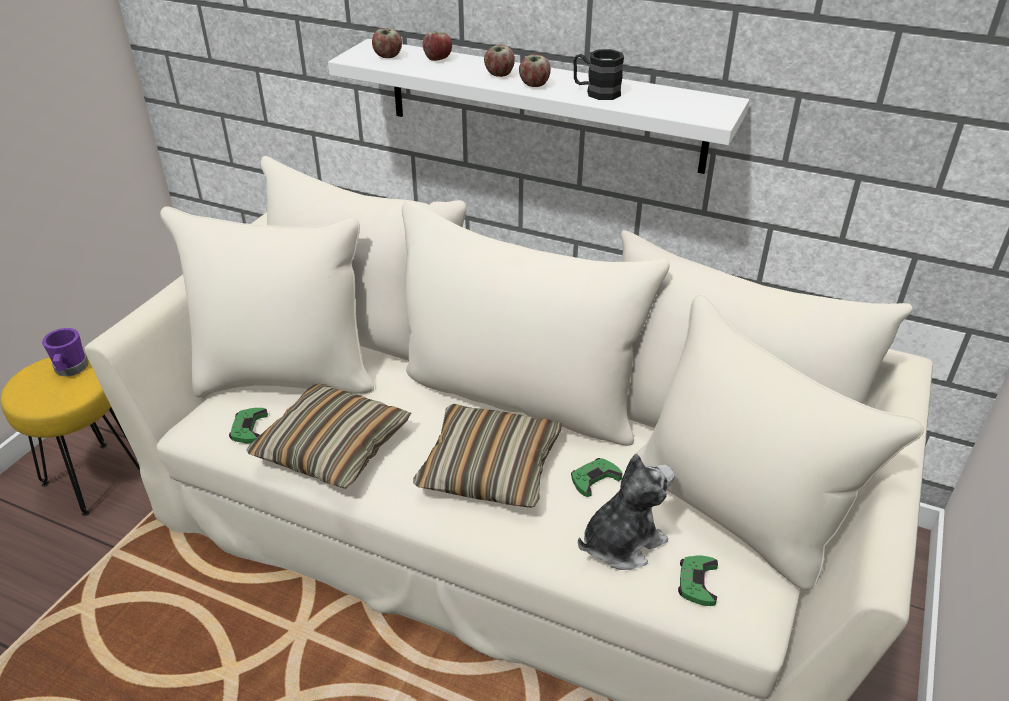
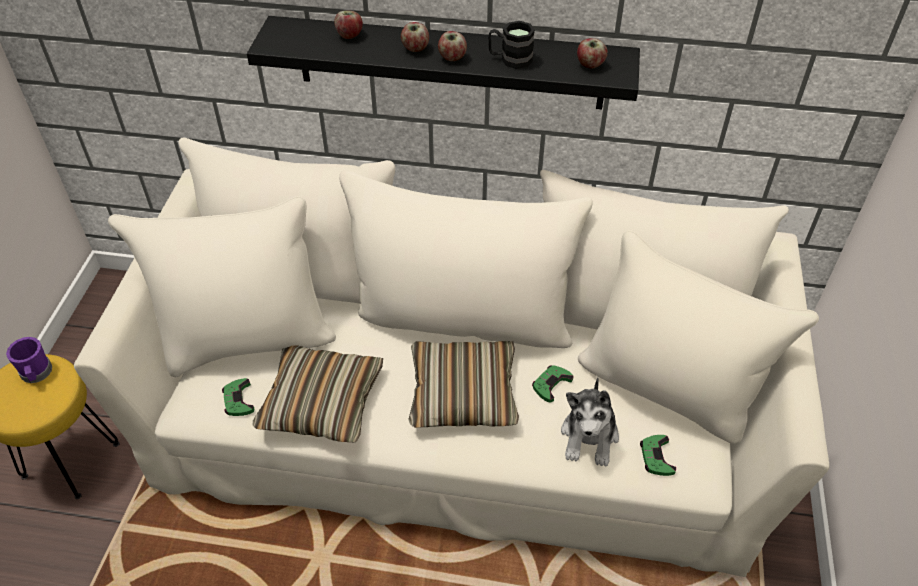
camera: 15 degrees left, 10 degrees up
(387, 56) = (301, 39): apple -> apple (590, 65)
(542, 105) = (450, 63): white shelf -> black shelf
(621, 542) = (589, 436): plush toy -> plush toy turned 150 degrees clockwise

